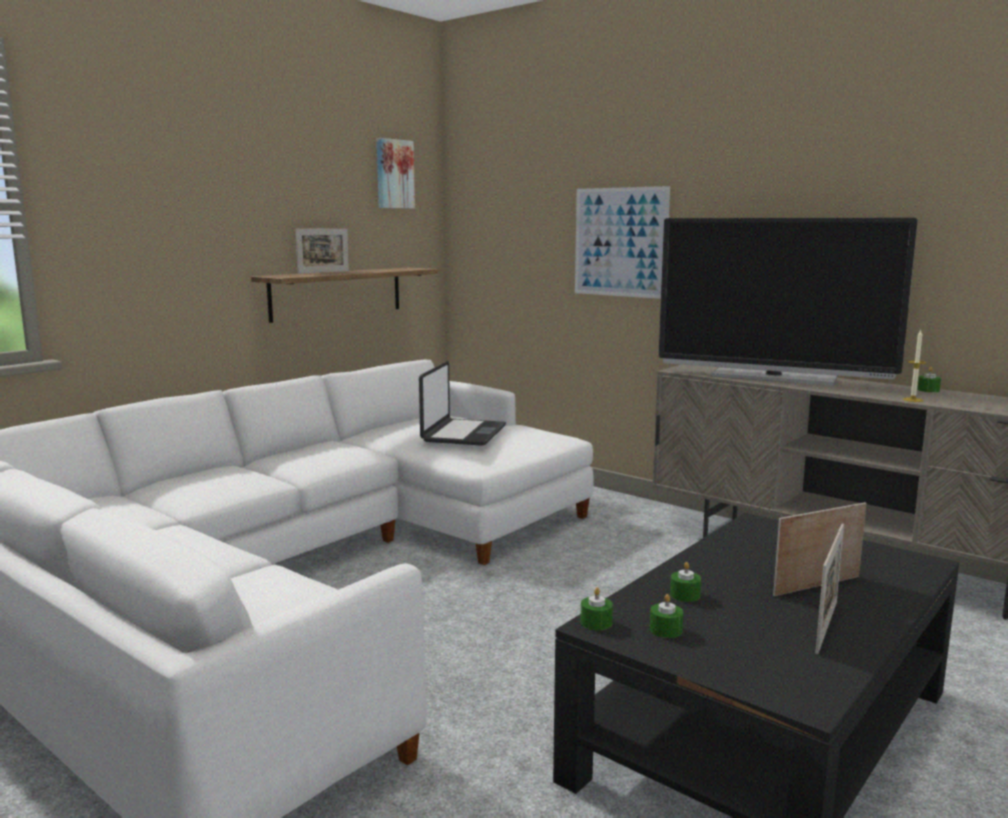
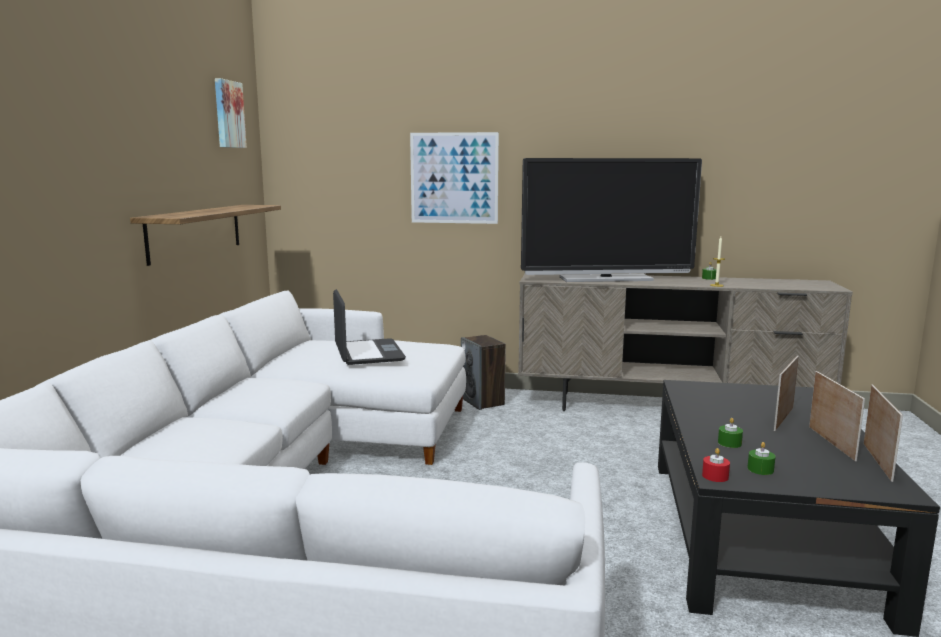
camera: 30 degrees left, 0 degrees up
(323, 272) = (188, 211): picture frame -> picture frame (877, 461)
(596, 622) = (715, 476): green candle -> red candle
(621, 513) = (483, 401): none -> speaker

